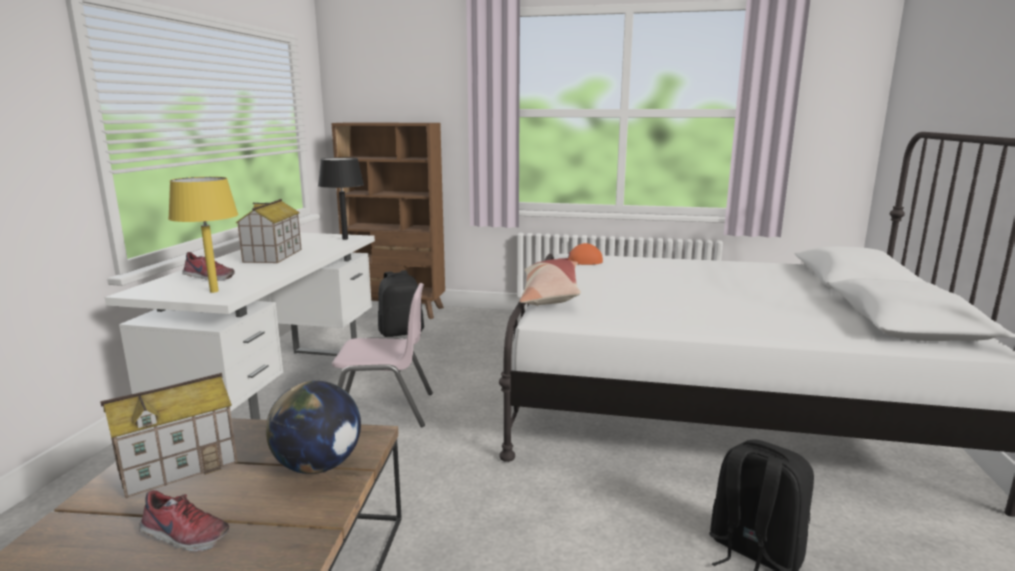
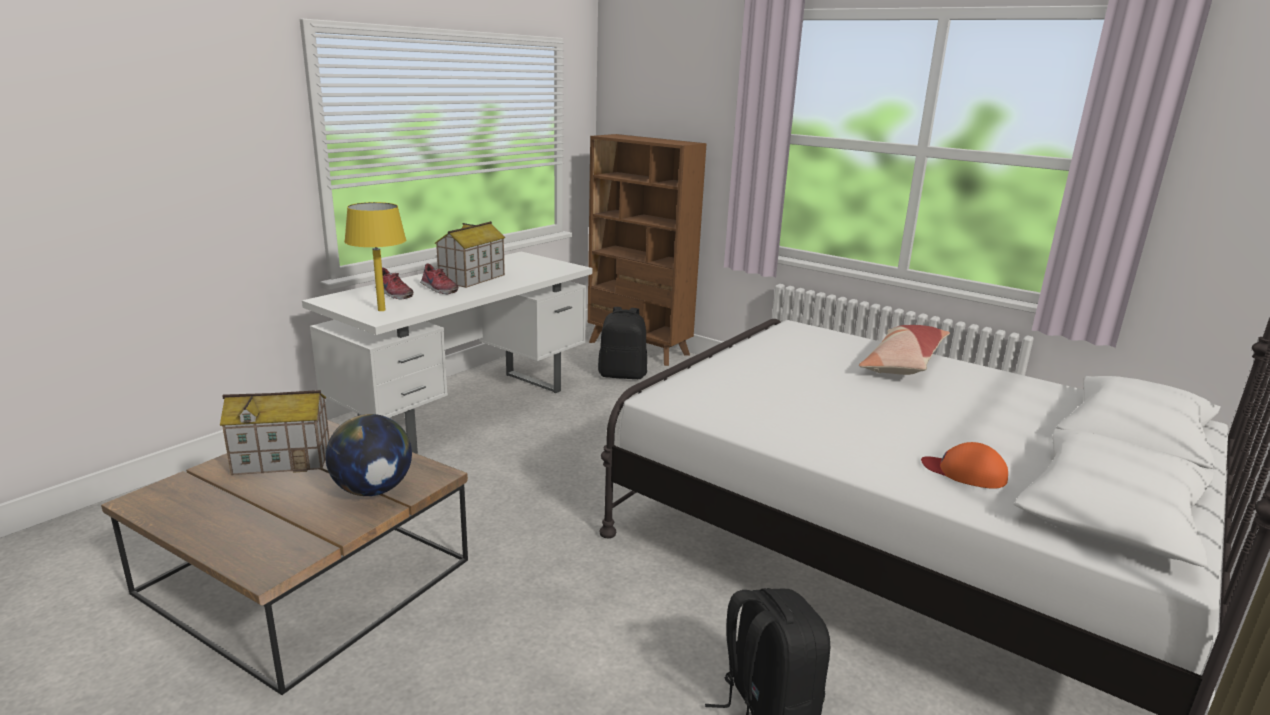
camera: 25 degrees right, 5 degrees up
(183, 536) = (239, 516): shoe -> shoe (438, 289)
(345, 239) = (559, 268): black table lamp -> none
(382, 410) = (536, 453): pink chair -> none
(550, 294) = (703, 371): pillow -> pillow (903, 363)
(581, 261) = (796, 335): orange cap -> orange cap (965, 472)

